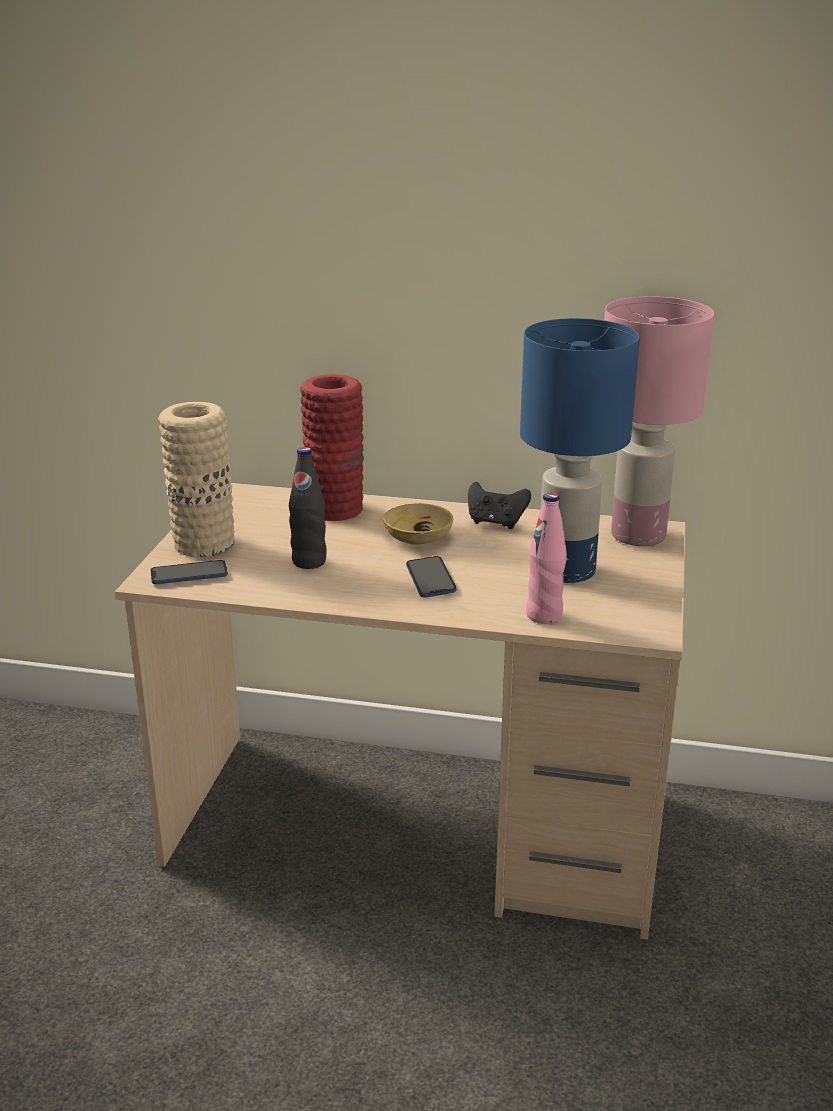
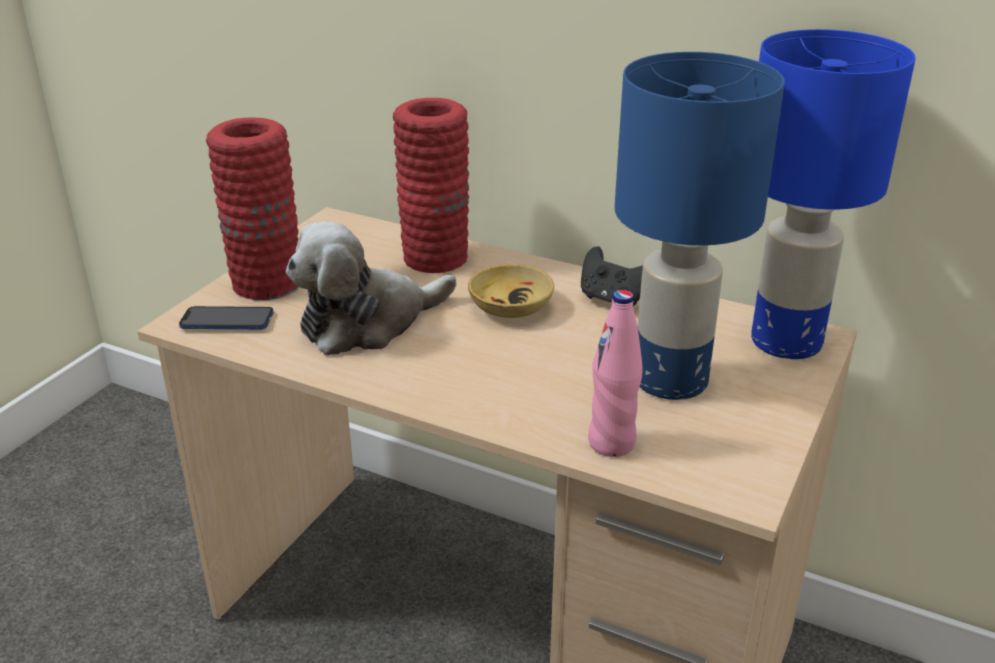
camera: 15 degrees right, 5 degrees up
(204, 544) = (267, 283): beige vase -> red vase
(309, 562) = (368, 323): black bottle -> plush toy
(430, 579) = (496, 367): phone -> none
(636, 535) = (784, 341): pink table lamp -> blue table lamp

